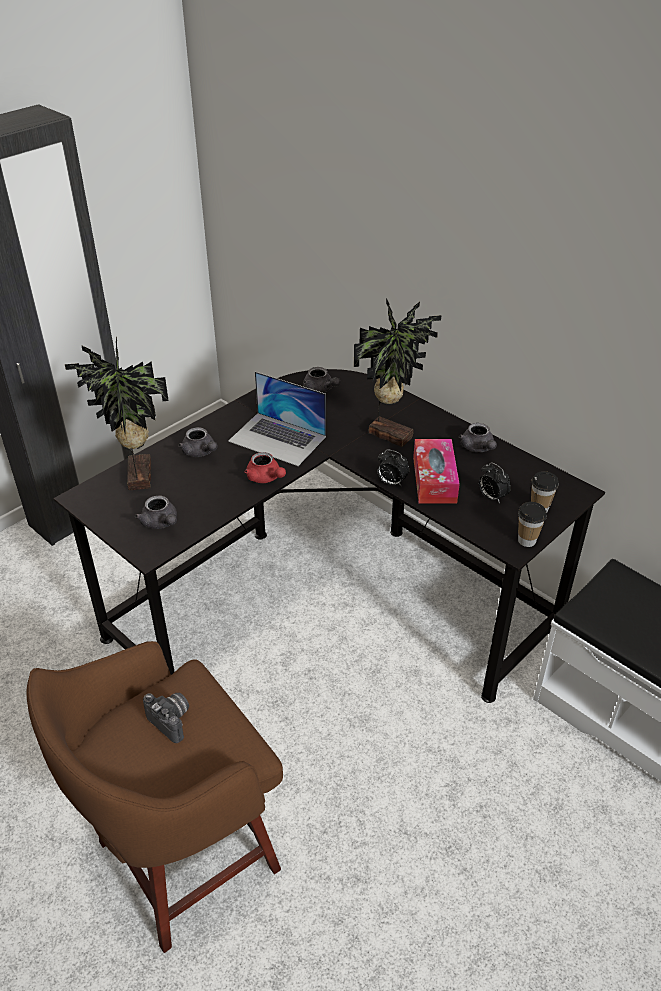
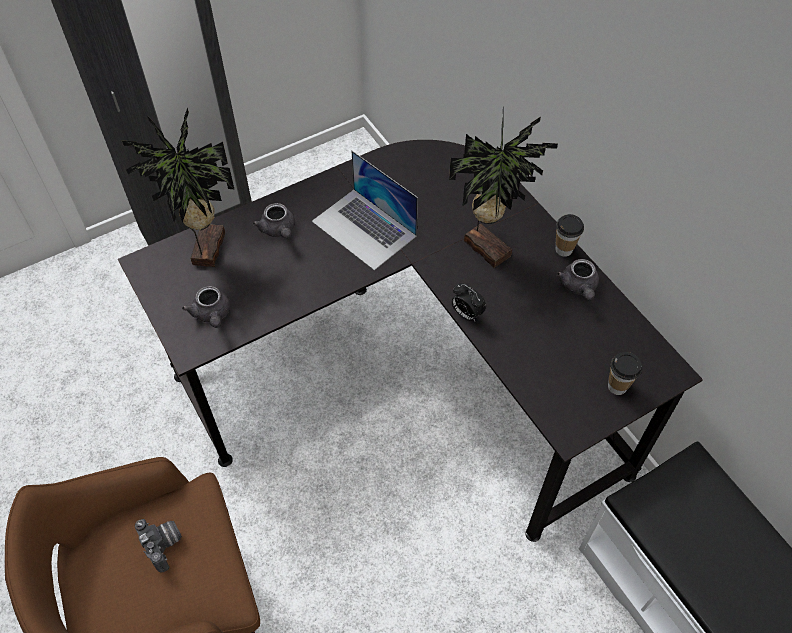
camera: 15 degrees right, 15 degrees up
(265, 478) = (335, 279): red teapot -> none
(320, 390) = (431, 170): grey teapot -> none
(434, 479) = (514, 320): tissue box -> none
(491, 497) = (569, 358): alarm clock -> none
(526, 540) = (587, 426): cup -> cup (564, 249)

